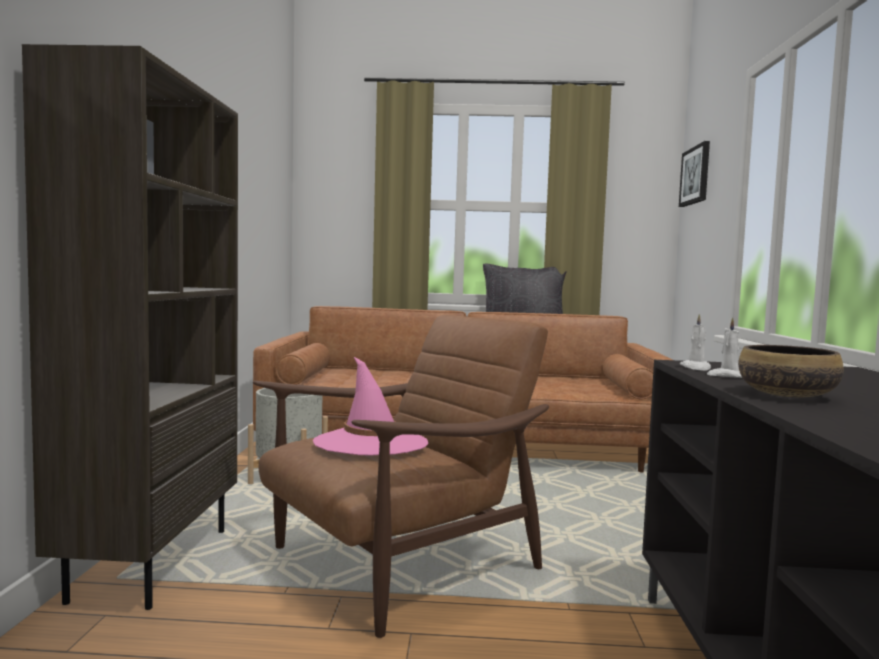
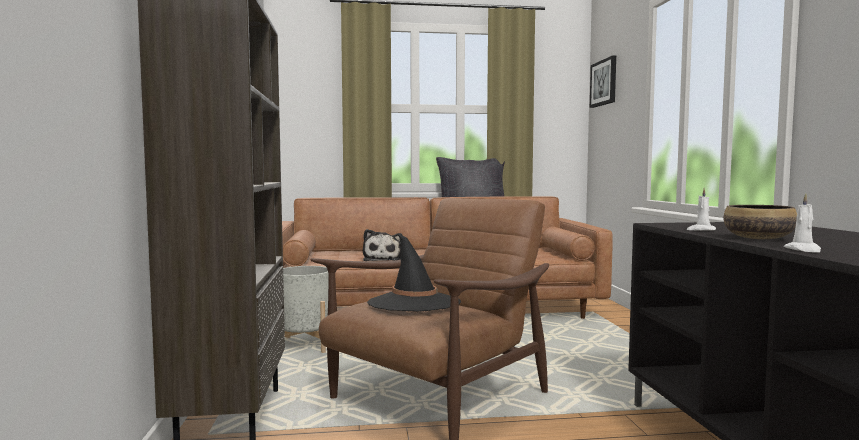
camera: 10 degrees left, 0 degrees up
(371, 443) = (414, 303): pink hat -> black hat
(397, 383) = (383, 259): none -> plush toy
(696, 368) = (672, 226): white candle -> white candle (803, 250)

